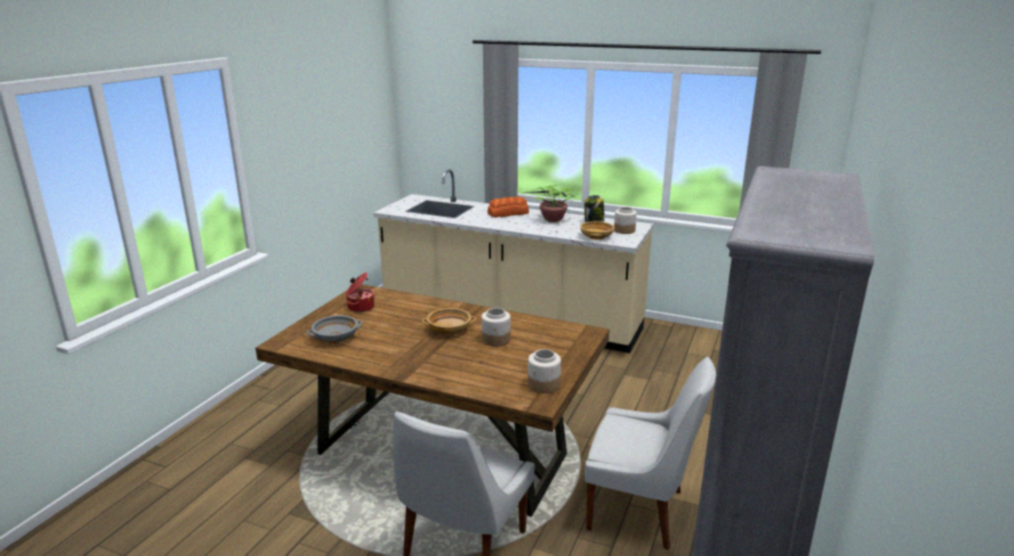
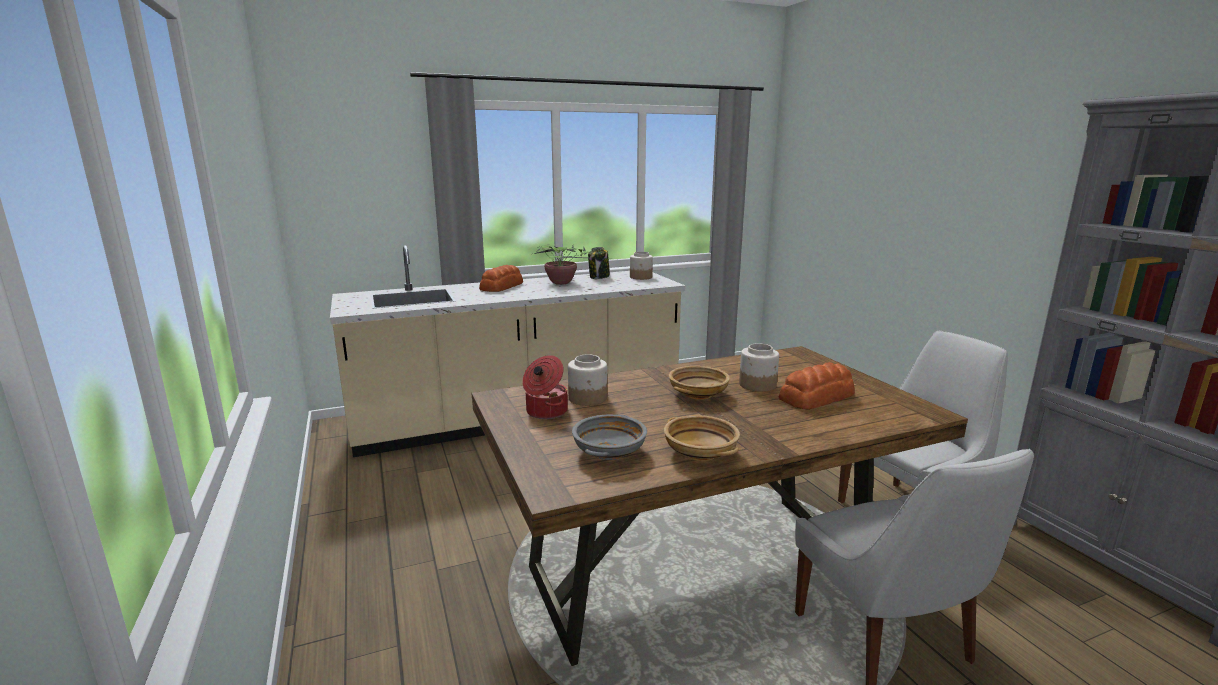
camera: 45 degrees left, 5 degrees down
(505, 362) = (817, 397): none -> bread
(544, 385) = (891, 400): jar -> jar (588, 398)
(596, 237) = (634, 285): beige bowl -> beige bowl (701, 452)

